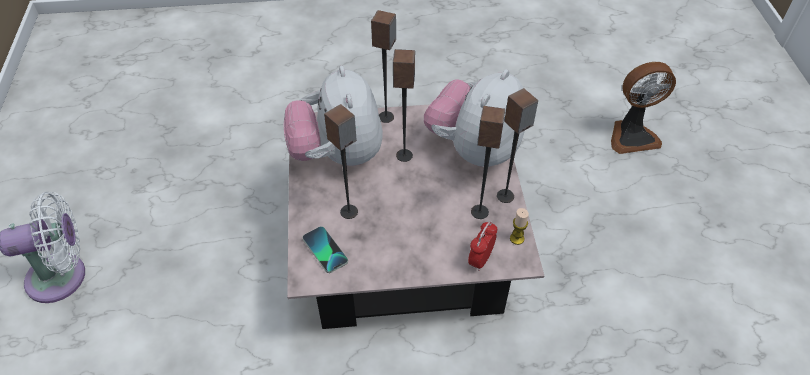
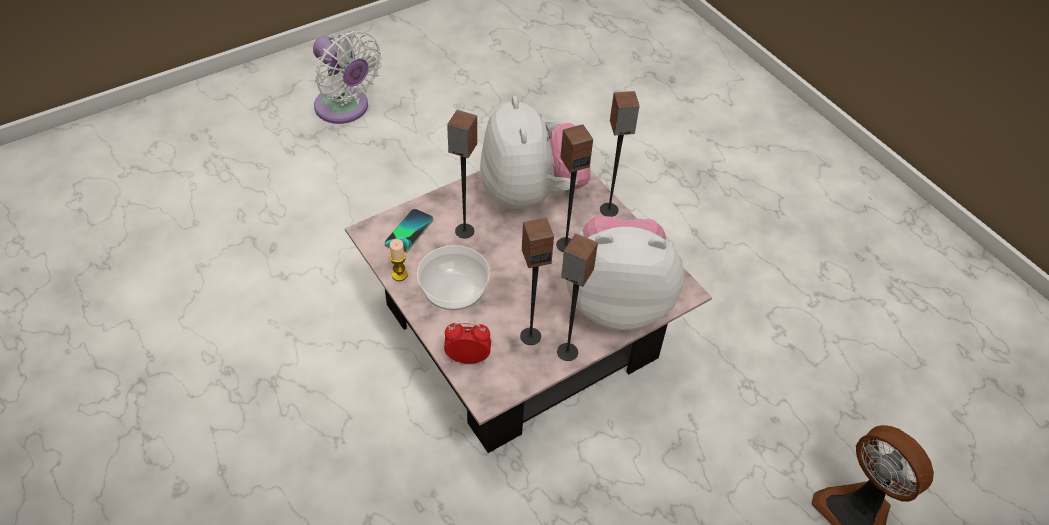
camera: 60 degrees right, 0 degrees up
(338, 154) = (531, 193): plush toy -> plush toy turned 120 degrees clockwise
(406, 243) = (453, 289): none -> bowl
(517, 238) = (514, 382): candle -> candle (399, 275)

